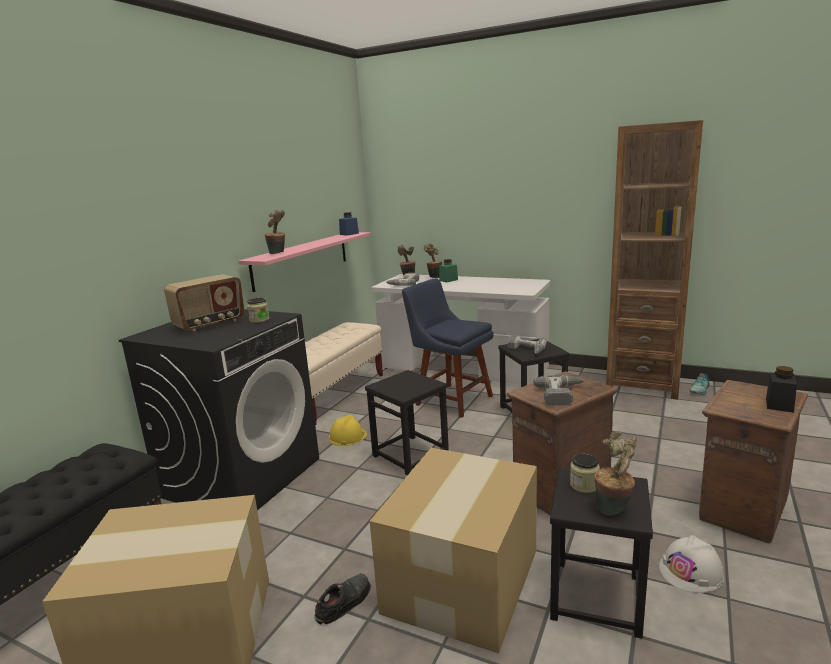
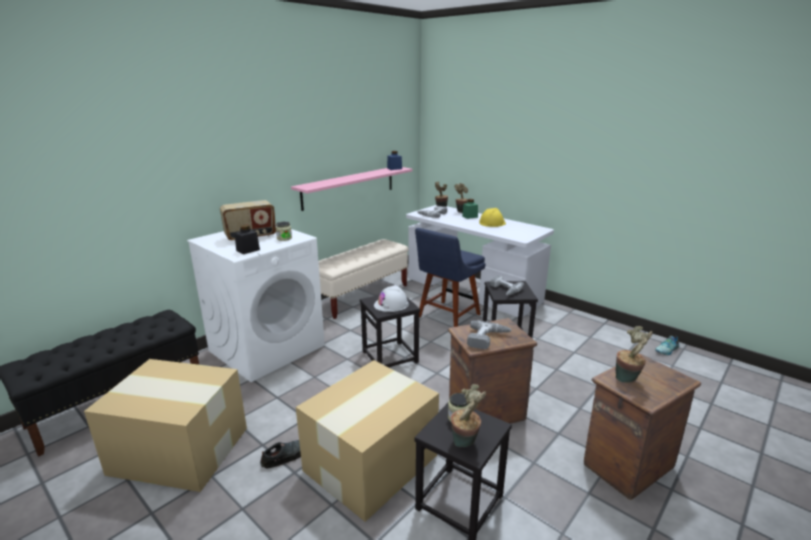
camera: 15 degrees right, 5 degrees up
(242, 476) = (267, 348): black washing machine -> white washing machine
(278, 253) = (323, 182): potted plant -> potted plant (627, 379)
(347, 436) = (353, 332): yellow hard hat -> yellow hard hat (492, 223)
(451, 399) = (447, 316): blue chair -> blue chair turned 105 degrees counterclockwise
(643, 384) = (617, 334): brown bookcase -> none
(691, 571) = (547, 504): white hard hat -> white hard hat (391, 304)
(779, 405) = (663, 387): black jar -> black jar (248, 250)

